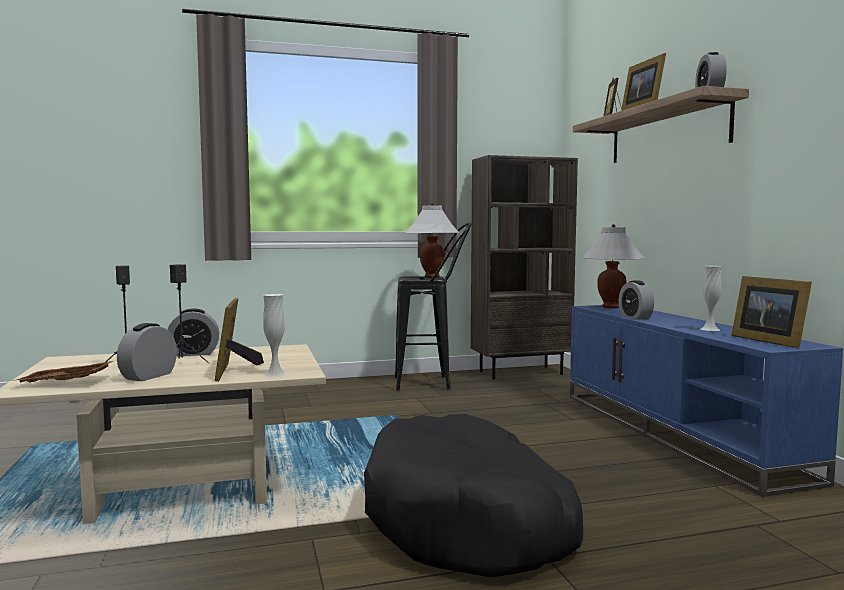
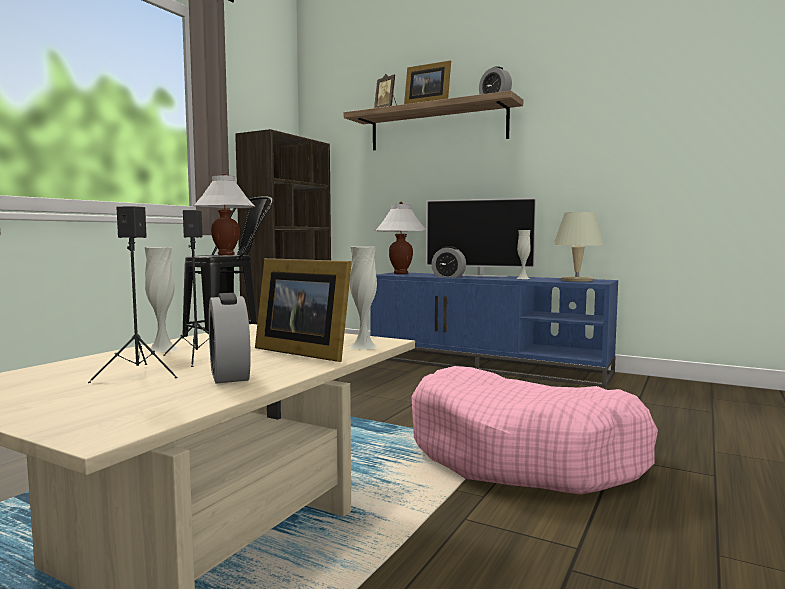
camera: 45 degrees left, 0 degrees up
(65, 383) = (137, 407): brown tray -> none
(194, 354) = (162, 349): alarm clock -> white vase
(468, 520) = (524, 455): black dog bed -> pink dog bed
(680, 319) = (479, 276): none -> television
(768, 340) = (577, 280): picture frame -> beige table lamp

